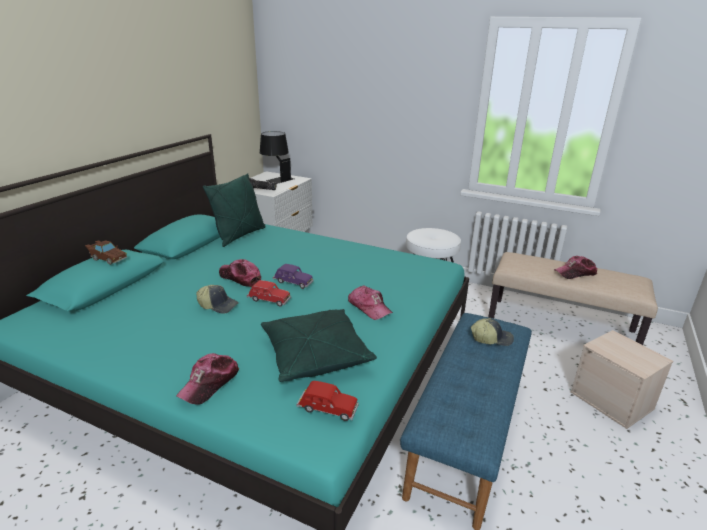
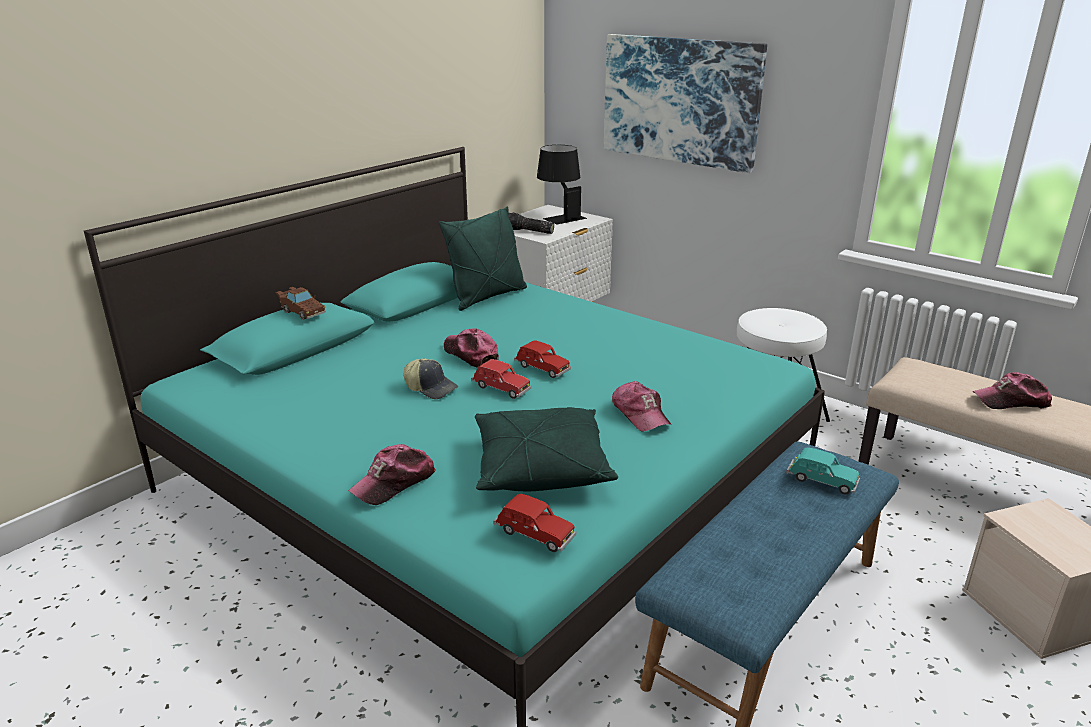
camera: 15 degrees right, 0 degrees up
(293, 283) = (541, 369): purple toy car -> red toy car
(353, 100) = (680, 100): none -> picture
(491, 338) = (821, 481): cap -> turquoise toy car

